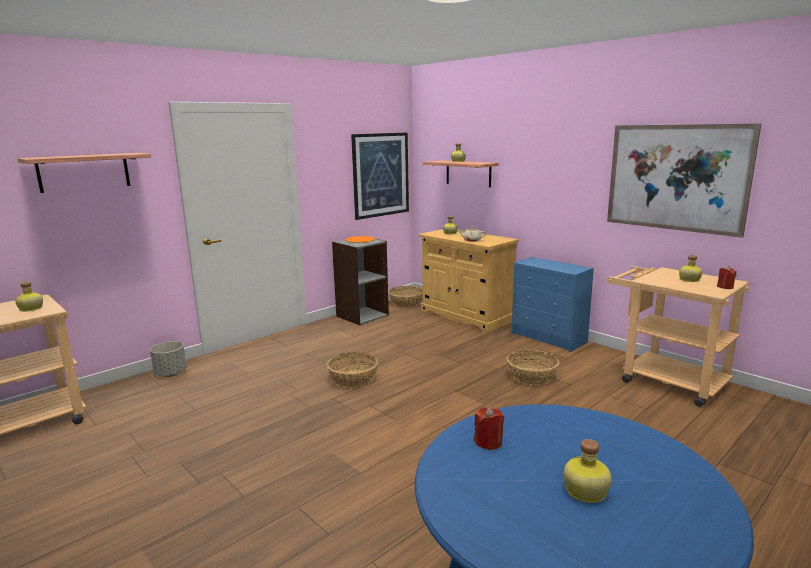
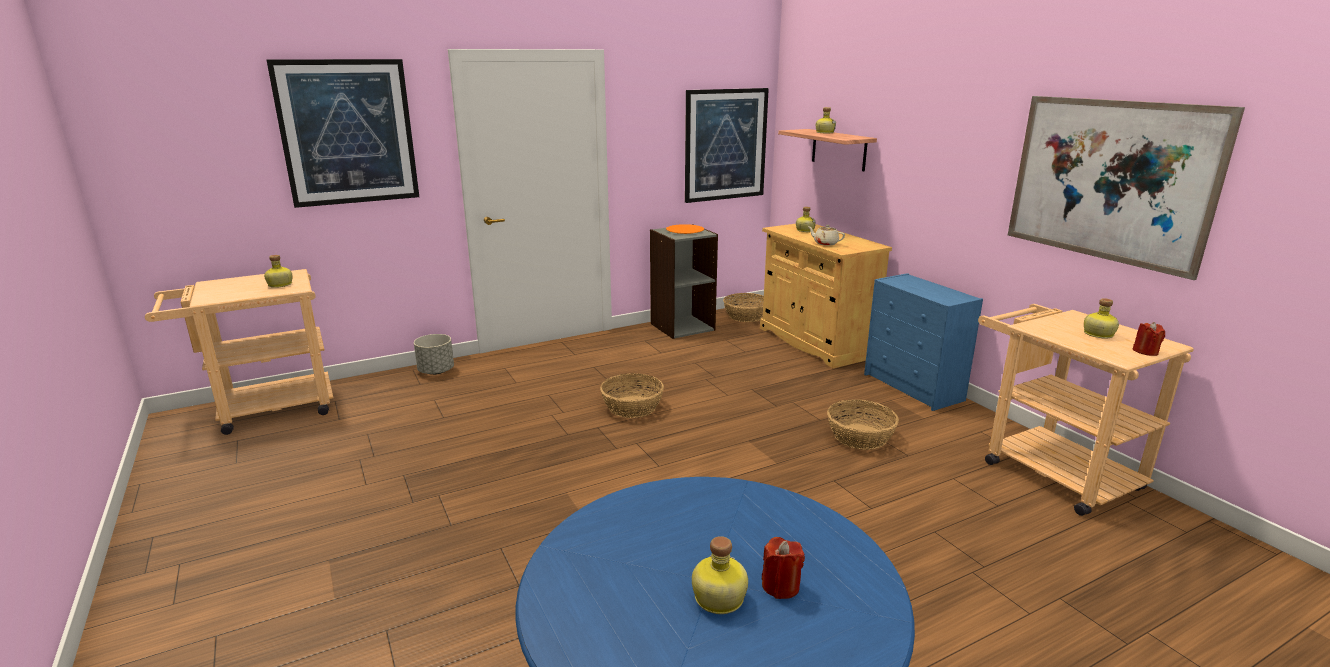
camera: 15 degrees right, 5 degrees up
(84, 172) = (348, 132): shelf -> picture
(488, 442) = (650, 517): red candle -> red candle (780, 586)

